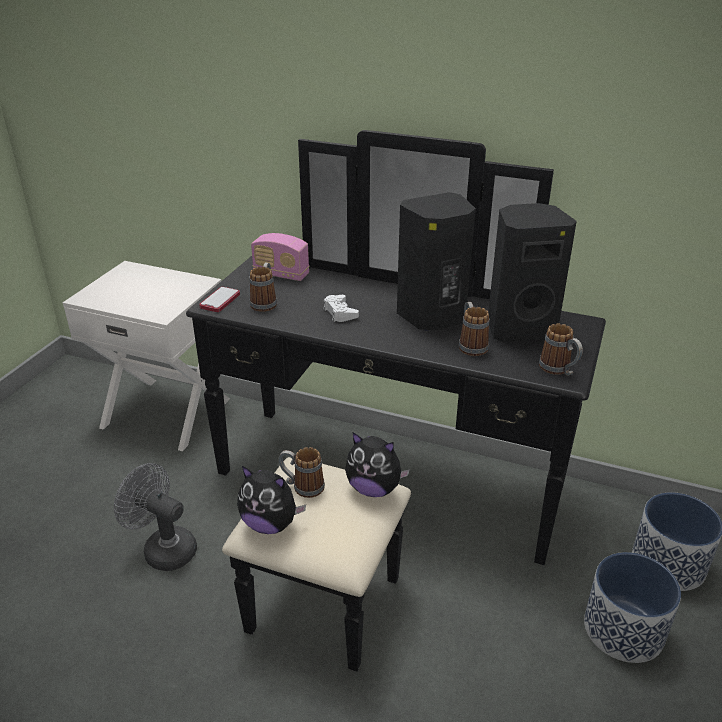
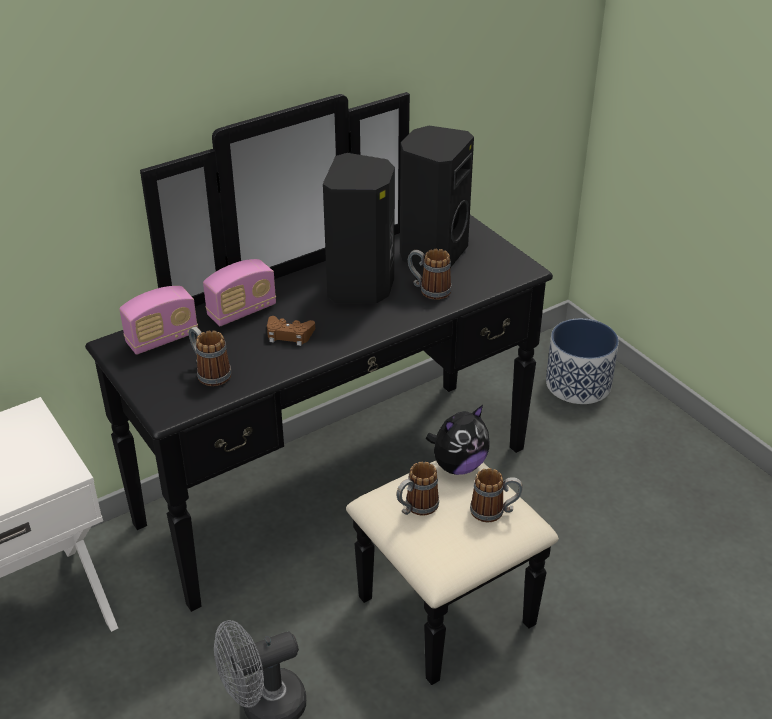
camera: 55 degrees left, 5 degrees up
(220, 301) = (165, 402): phone -> none
(270, 524) = (444, 551): plush toy -> none
(340, 313) = (289, 335): white game controller -> brown game controller
(343, 287) = (242, 311): none -> radio
(559, 370) = (510, 267): mug -> mug (494, 511)
(623, 630) = (616, 447): planter -> none

